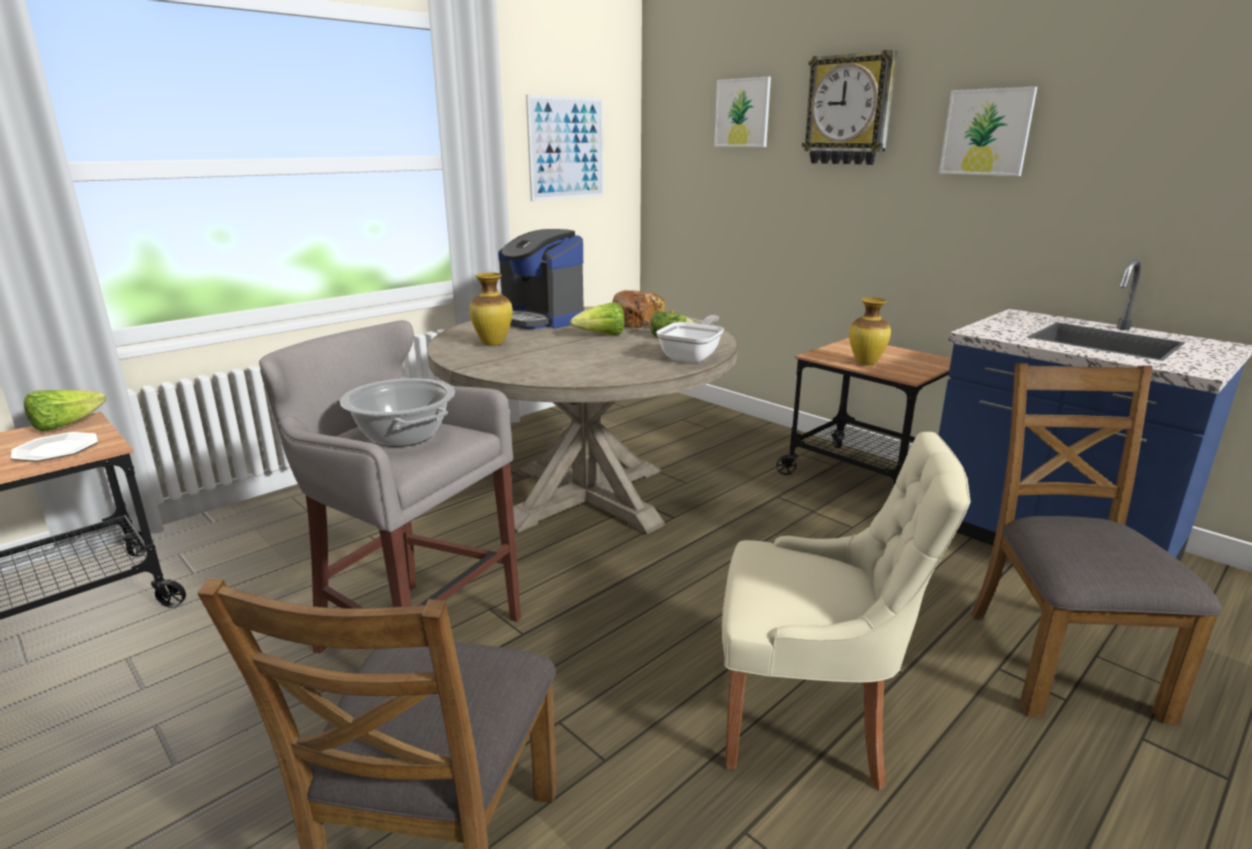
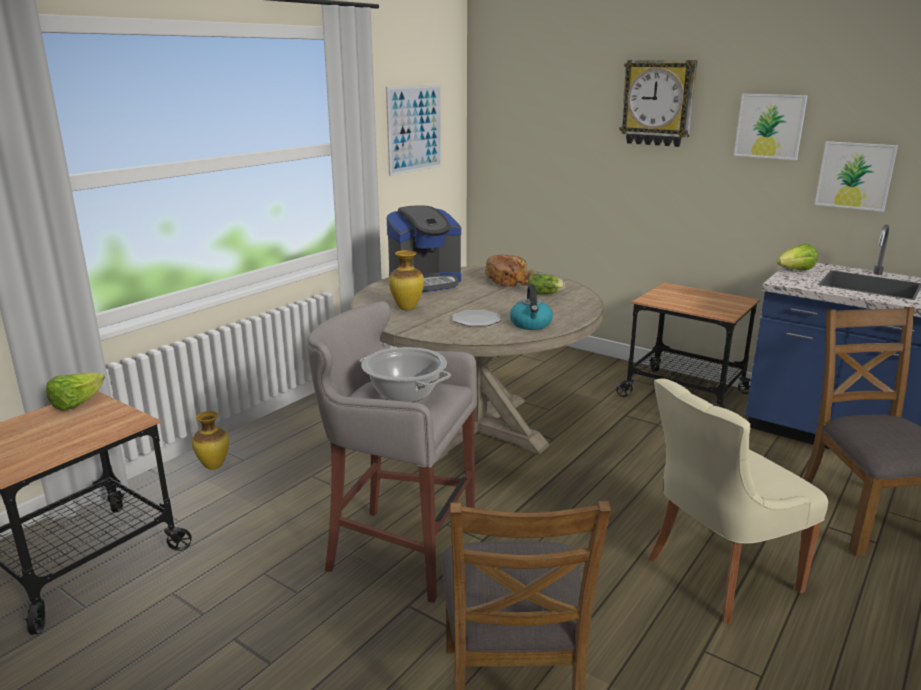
camera: 10 degrees left, 0 degrees up
(56, 449) = (93, 425): plate -> plate (476, 320)
(541, 319) = (425, 282): coffee machine -> coffee machine turned 60 degrees counterclockwise
(601, 335) = (488, 295): lettuce -> lettuce (794, 271)
(625, 368) = (531, 324): none -> kettle
(693, 357) = (574, 311): frying pan -> none
(742, 113) = (564, 99): picture -> picture (855, 175)
(811, 720) = (717, 575): beige chair -> beige chair turned 150 degrees clockwise
(866, 363) = (689, 305): vase -> vase (214, 466)

